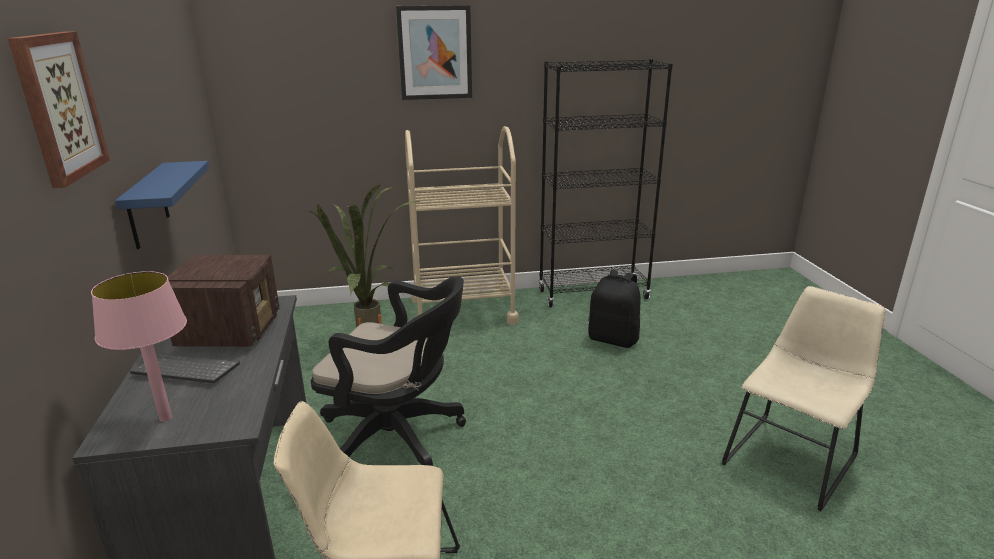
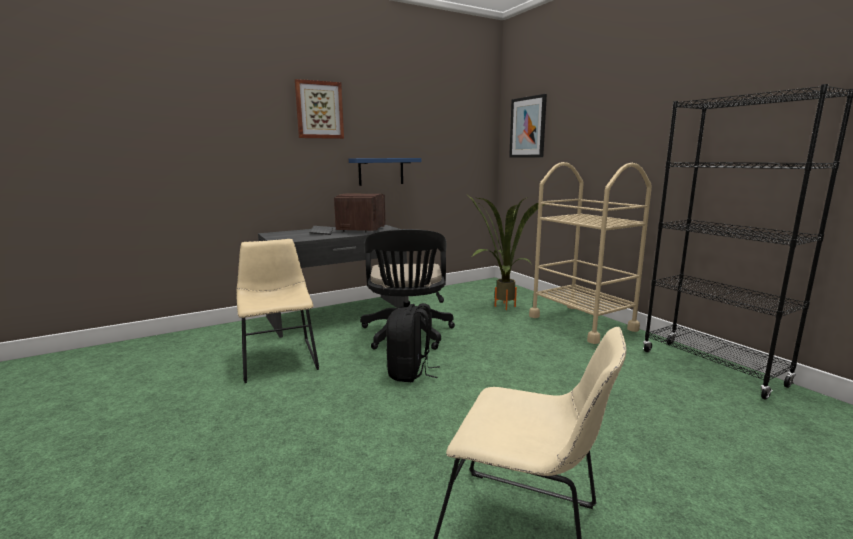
camera: 70 degrees right, 10 degrees down
(165, 418) = (284, 235): pink table lamp -> none
(231, 330) = (361, 230): radio -> radio turned 120 degrees clockwise
(435, 53) = (615, 105): picture -> picture (528, 127)
(613, 339) = (635, 389): black backpack -> black backpack (410, 373)

